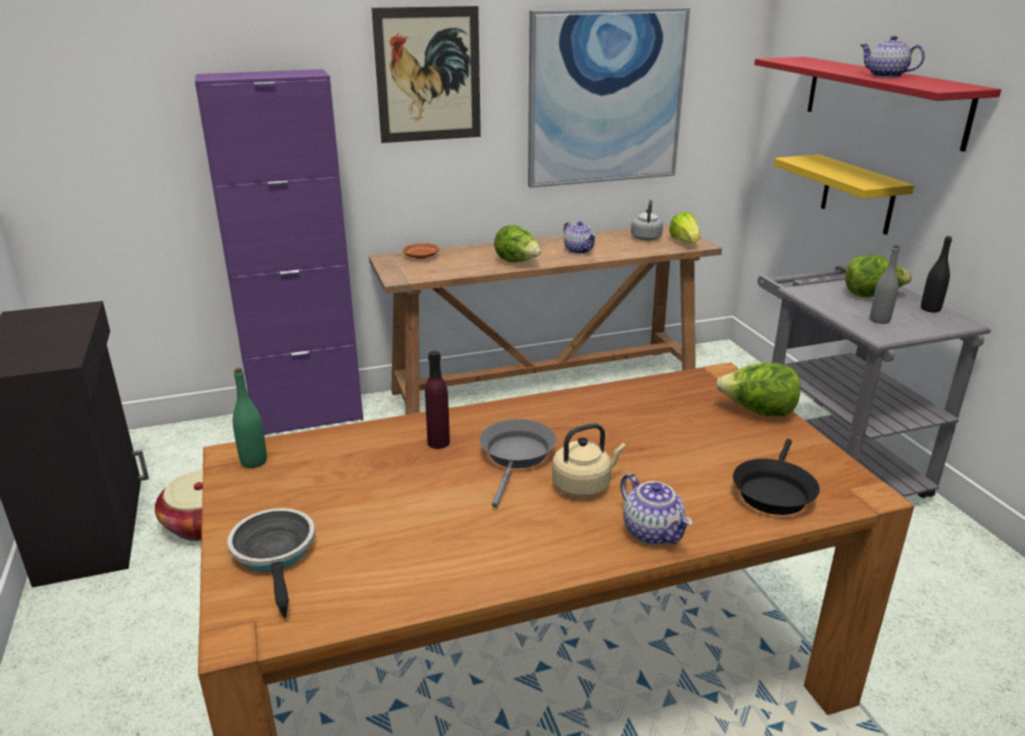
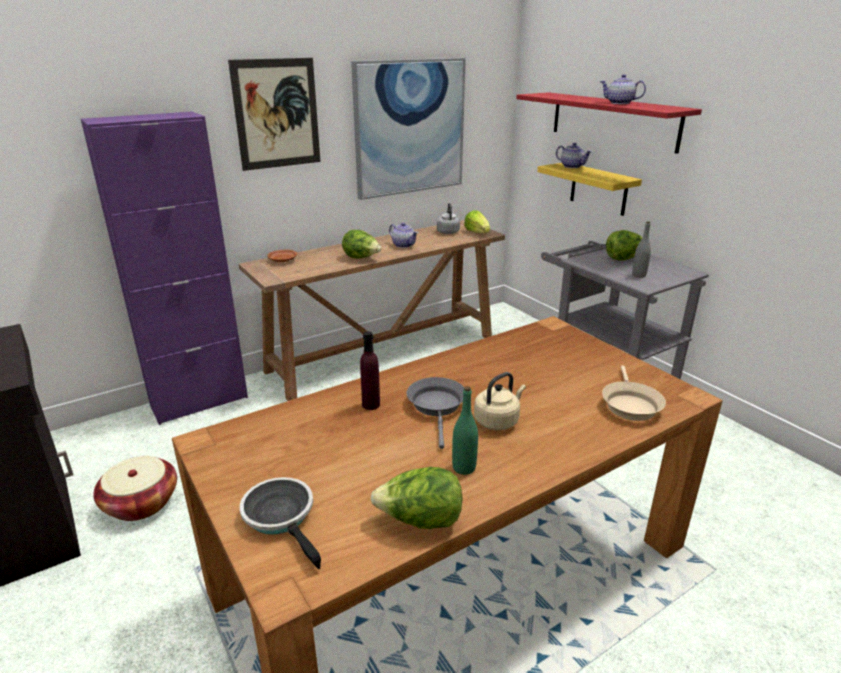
camera: 15 degrees left, 0 degrees up
(254, 461) = (224, 443): green bottle -> green bottle (464, 468)
(653, 532) = (565, 447): teapot -> teapot (572, 166)
(757, 412) = (589, 349): lettuce -> lettuce (420, 521)
(773, 491) = (629, 404): black frying pan -> beige frying pan
(930, 309) = (666, 264): black bottle -> none

